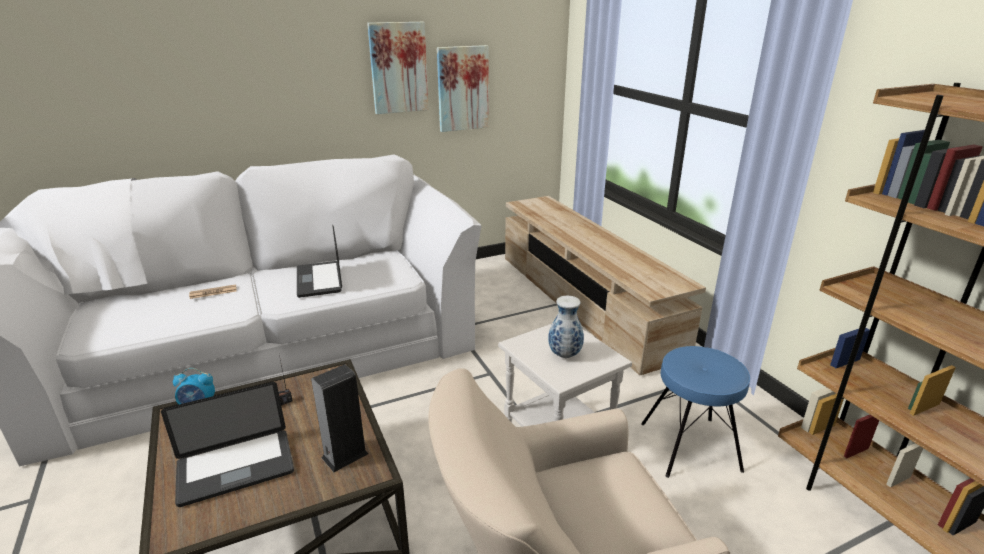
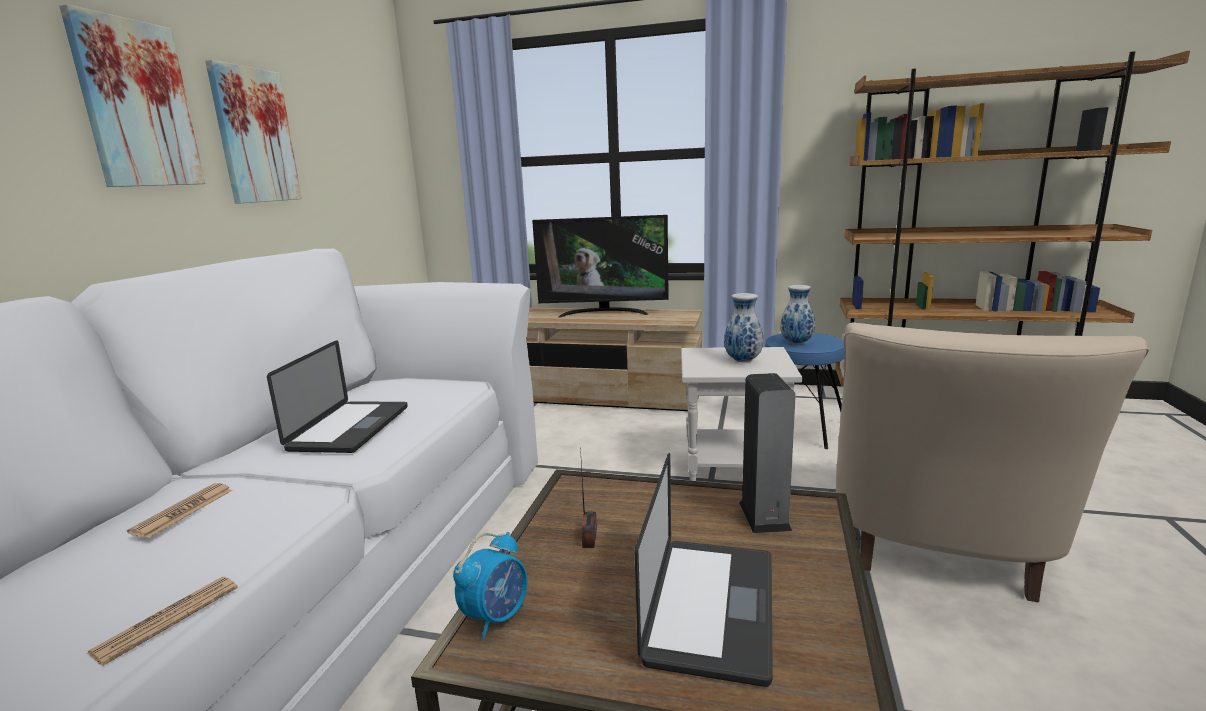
camera: 50 degrees left, 10 degrees down
(139, 336) = (167, 619): none -> newspaper
(319, 280) = (350, 428): laptop -> laptop turned 105 degrees counterclockwise
(462, 88) = (329, 173): picture -> picture (136, 104)
(625, 253) = (604, 312): none -> television
(683, 365) = (796, 343): none -> vase

